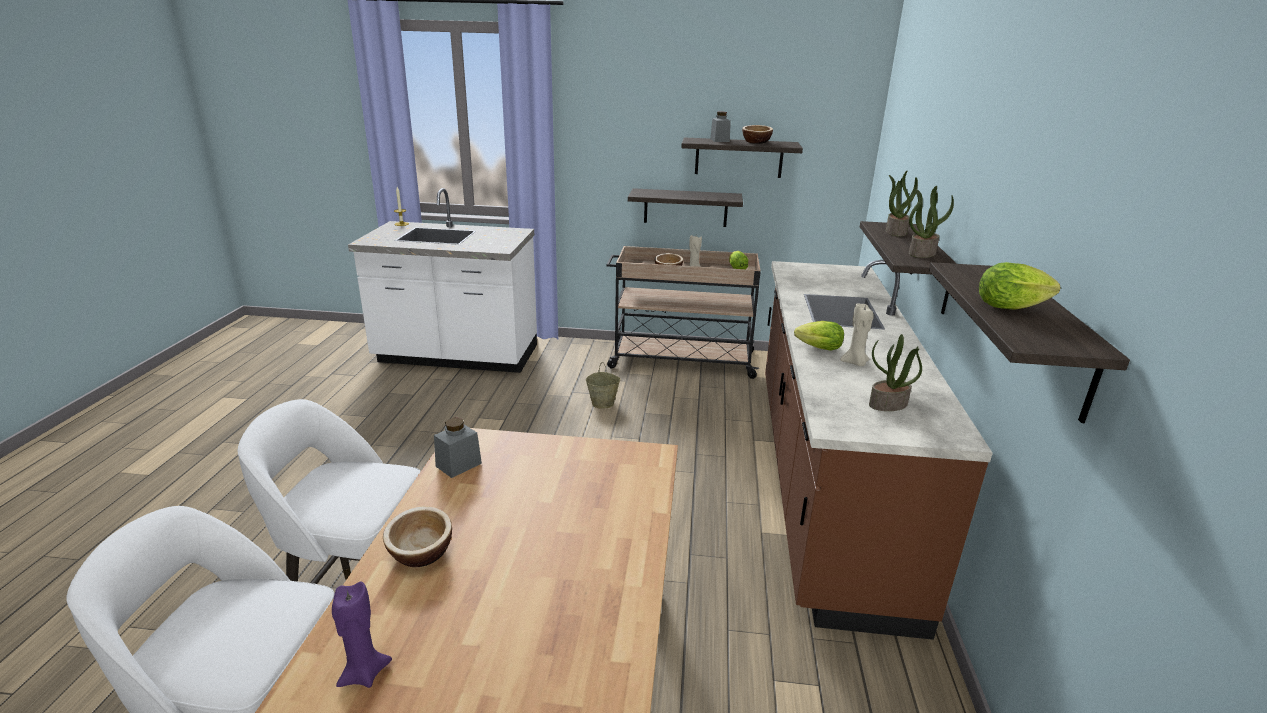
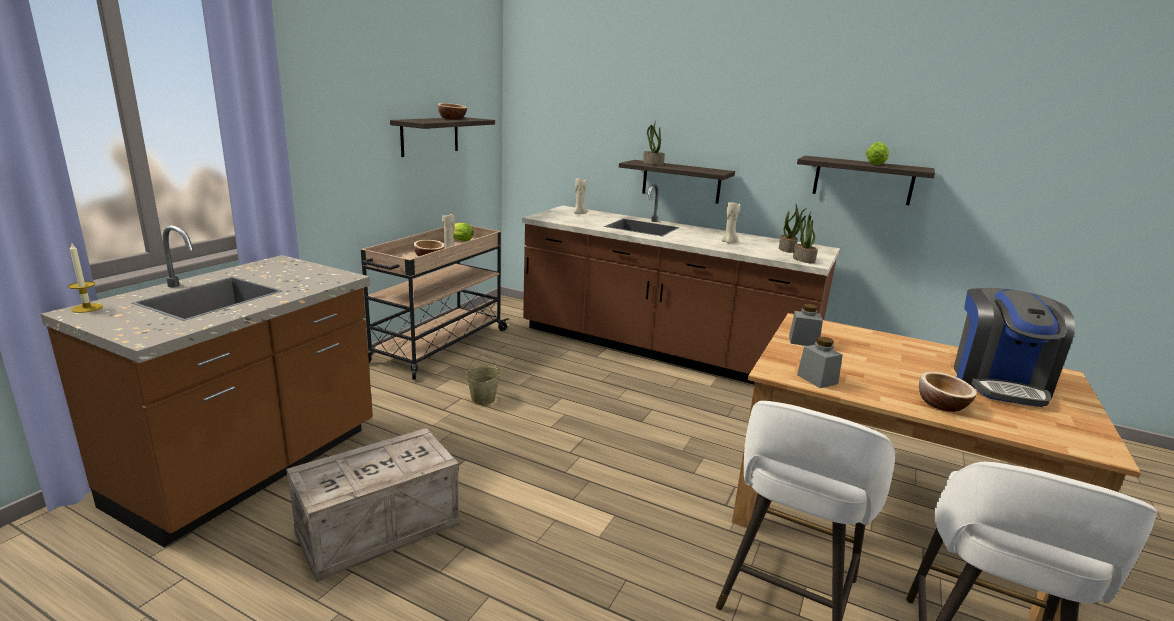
camera: 70 degrees left, 5 degrees down
(364, 673) = (1073, 432): purple candle -> none
(408, 412) = (377, 530): none -> crate
(457, 356) = (251, 468): white counter -> brown counter
(520, 622) = (998, 382): none -> coffee machine
(685, 207) = (398, 193): shelf -> none
(719, 140) = (427, 119): grey jar -> grey jar (803, 341)
(816, 348) = (703, 243): lettuce -> none
(844, 277) = (579, 213): none -> beige candle
(921, 253) = (703, 169): potted plant -> potted plant (803, 259)

